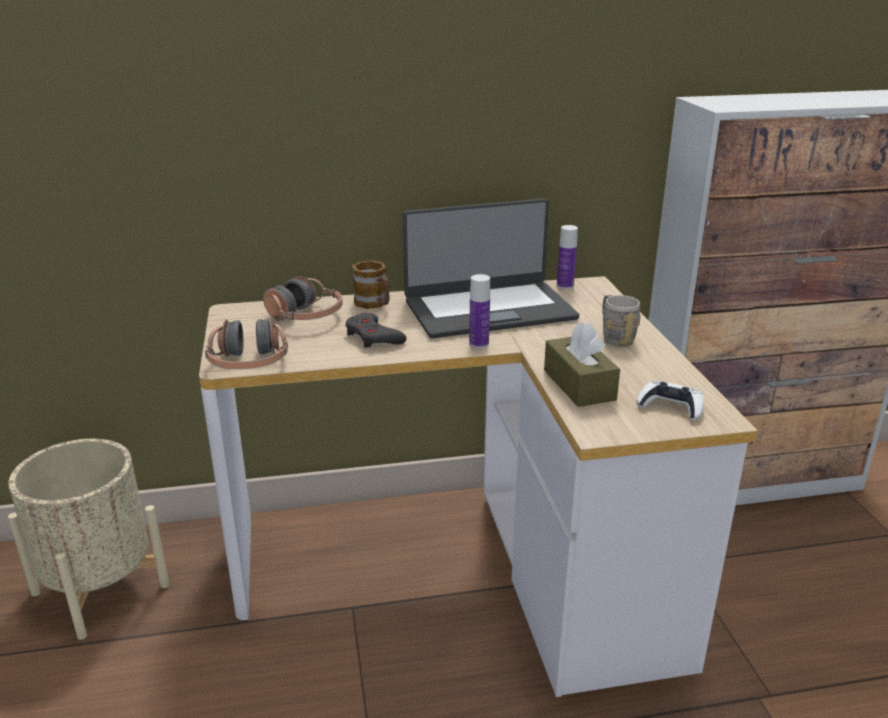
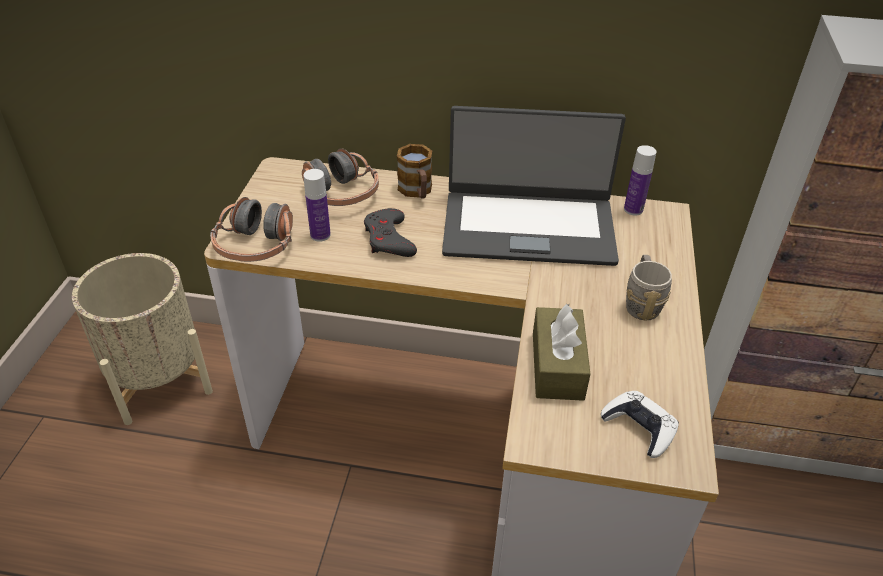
camera: 20 degrees right, 15 degrees up
(479, 344) = (488, 276): bottle -> bottle (320, 235)

